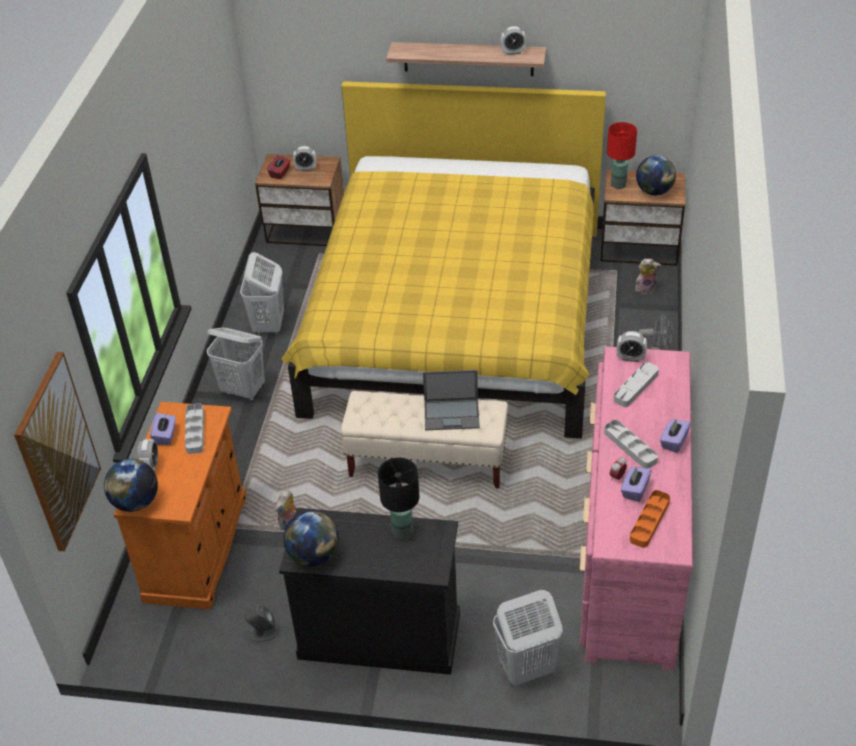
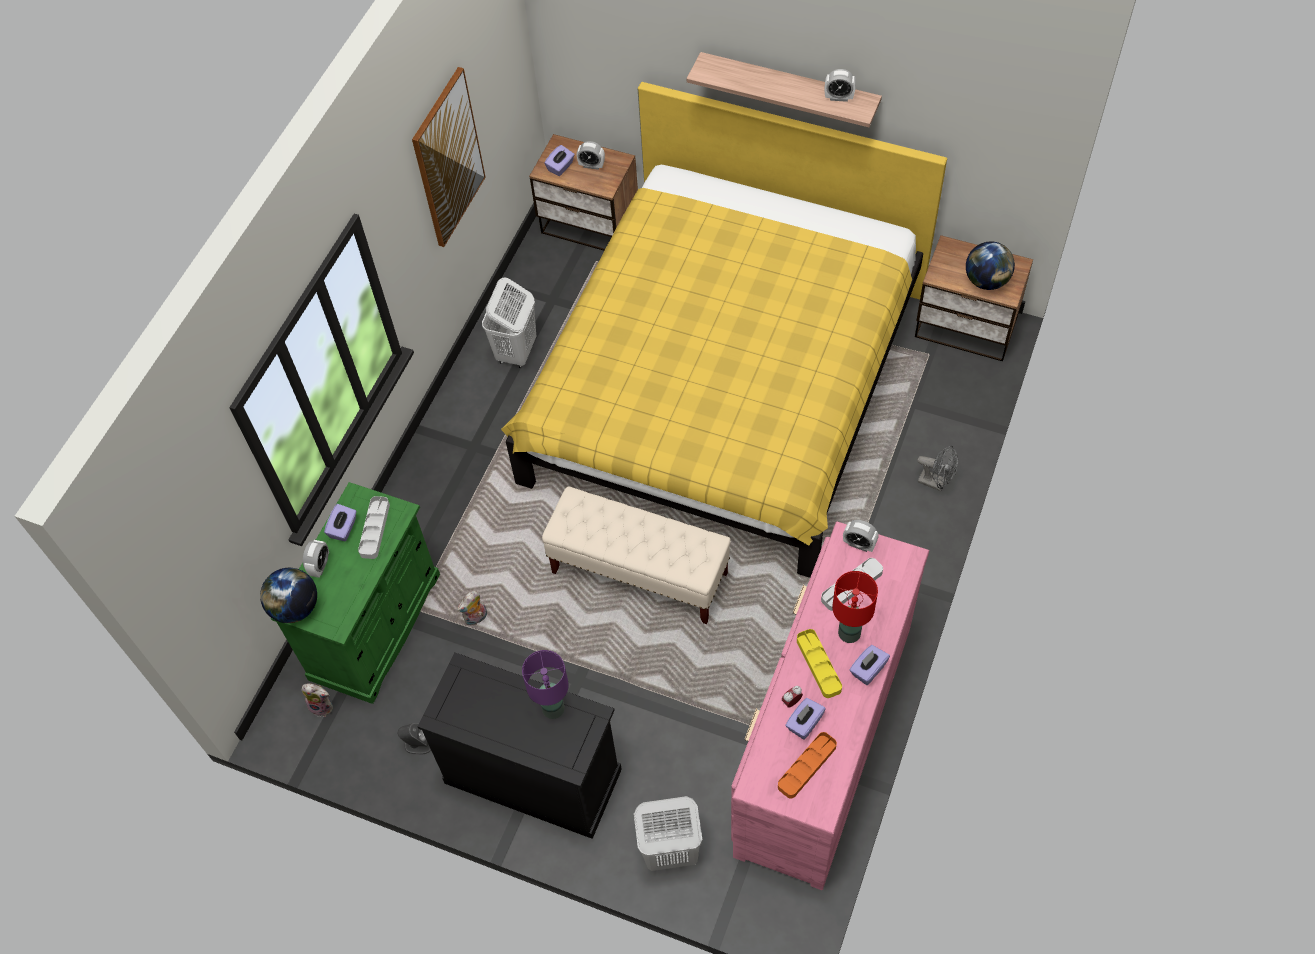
camera: 15 degrees right, 15 degrees up
(57, 452) = (207, 567): picture -> picture (448, 158)
(197, 548) = (376, 626): orange cabinet -> green cabinet
(243, 390) = (469, 435): white laundry basket -> none
(280, 173) = (560, 167): red tissue box -> purple tissue box
(314, 556) = (456, 717): globe -> none
(402, 532) = (552, 708): black table lamp -> purple table lamp
(452, 414) = (665, 544): laptop -> none
(618, 184) = (947, 261): red table lamp -> red table lamp (850, 633)
(630, 446) = (818, 665): grey tray -> yellow tray
(645, 288) = (954, 387): plush toy -> plush toy (322, 705)

